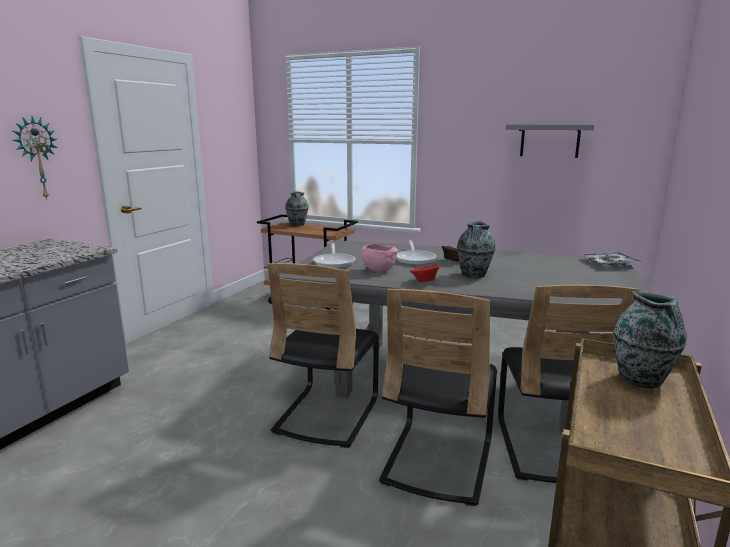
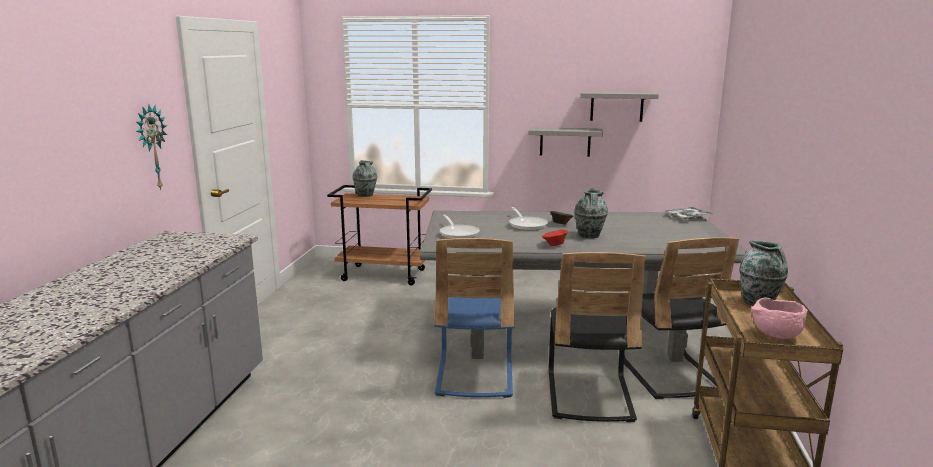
camera: 15 degrees left, 0 degrees up
(327, 415) = (474, 374): black chair -> blue chair
(378, 270) = (505, 238): pink bowl -> pink bowl (775, 335)
(492, 178) = (565, 142): none -> grey shelf

